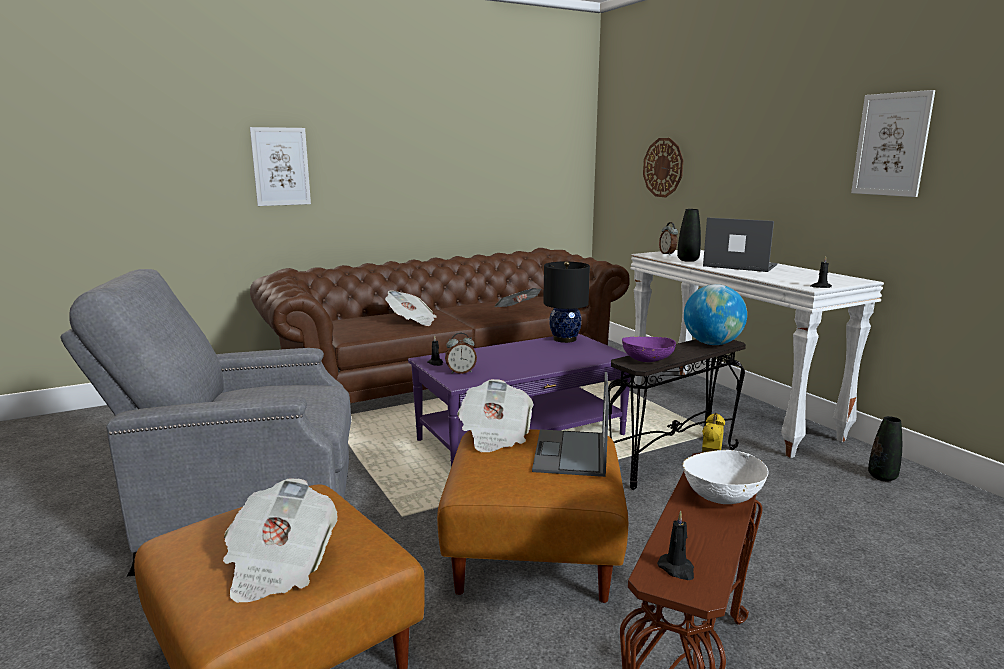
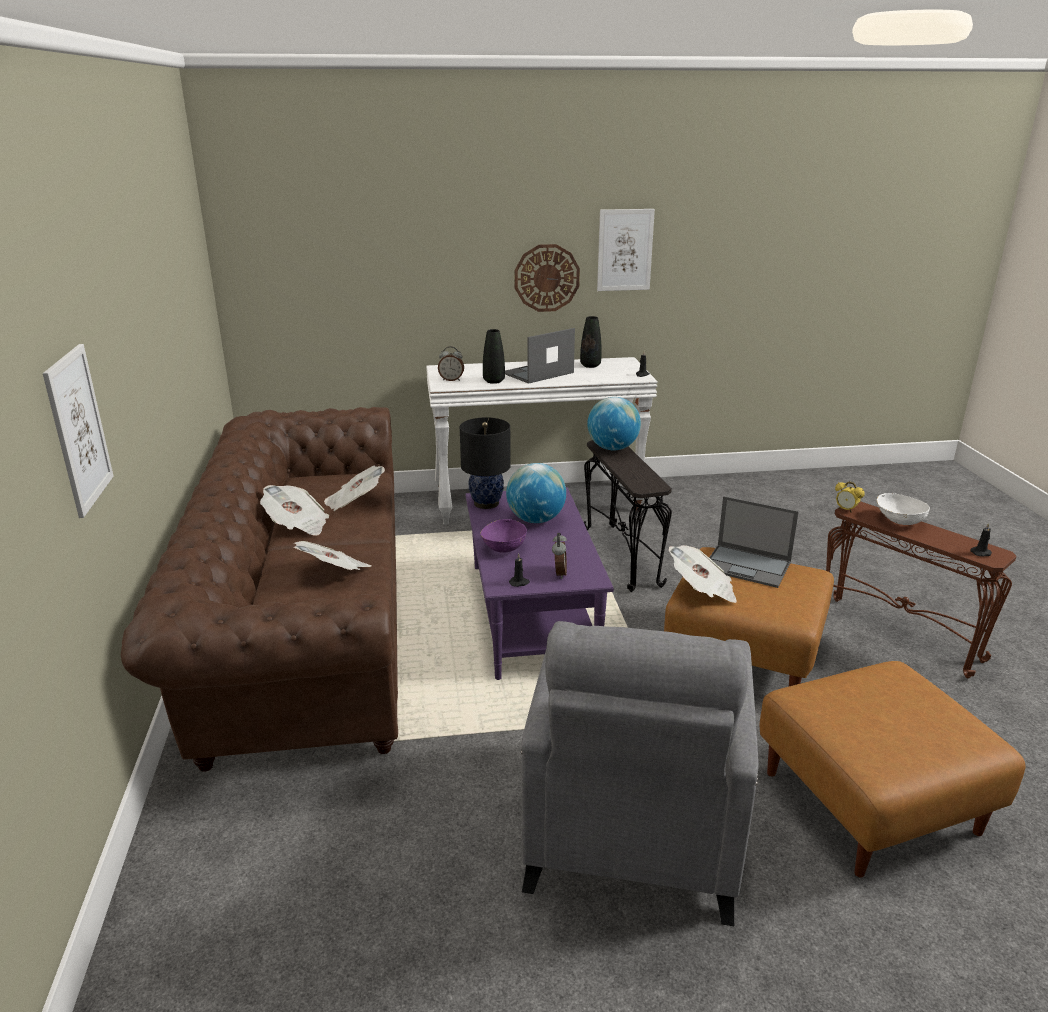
camera: 70 degrees left, 10 degrees up
(279, 566) = (919, 715): newspaper -> newspaper (297, 525)
(552, 355) = (535, 520): none -> globe
(647, 360) = (643, 480): purple bowl -> purple bowl (503, 547)
(663, 167) = (357, 281): wall clock -> wall clock (546, 278)
(882, 477) = (681, 494): black vase -> black vase (590, 365)

